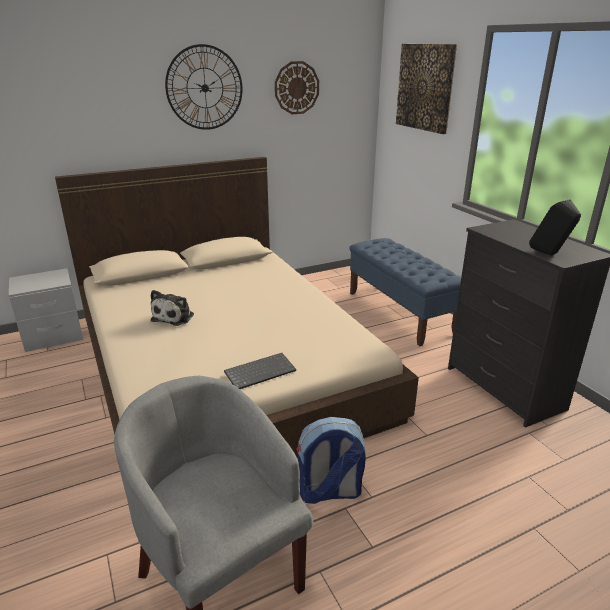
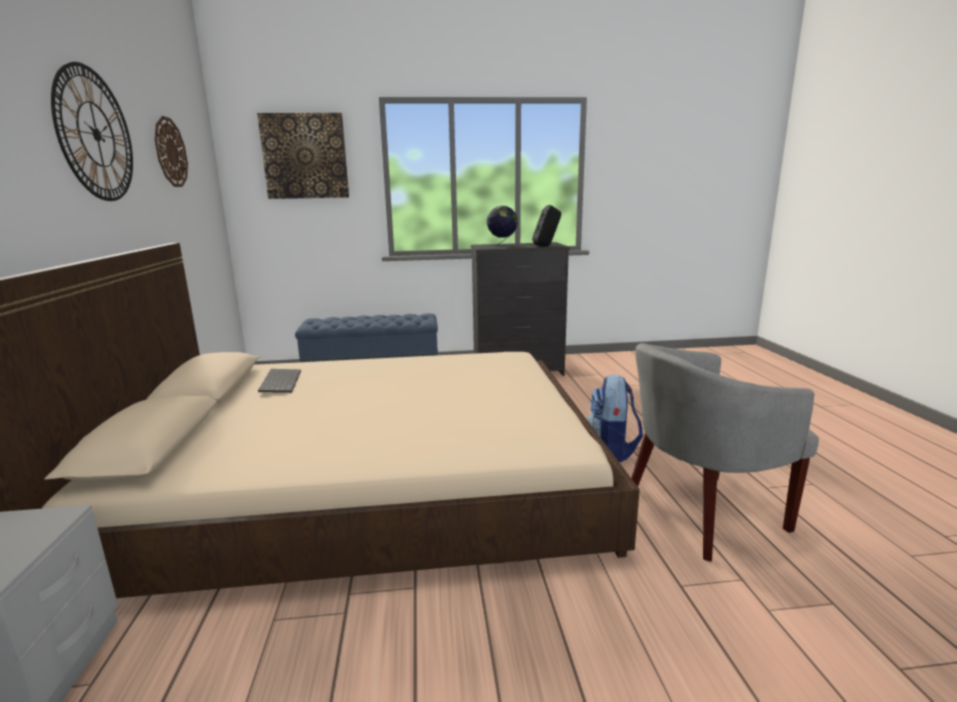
camera: 70 degrees left, 10 degrees down
(174, 317) = (351, 425): plush toy -> none
(260, 371) = (523, 392): keyboard -> keyboard (279, 382)
(514, 234) = (502, 246): none -> globe

